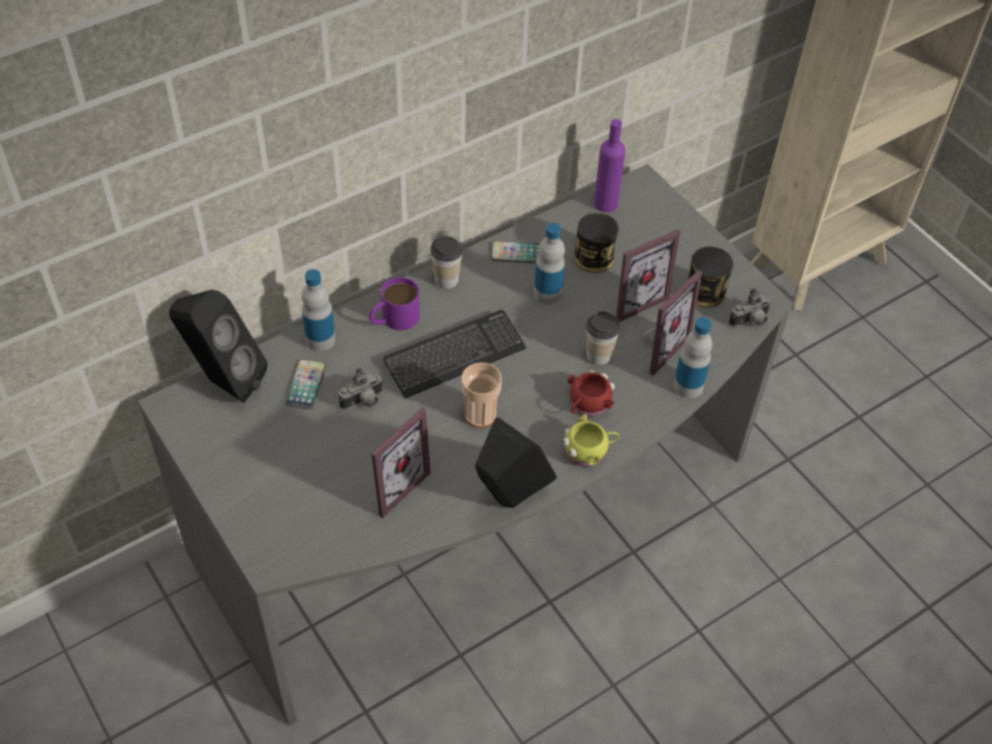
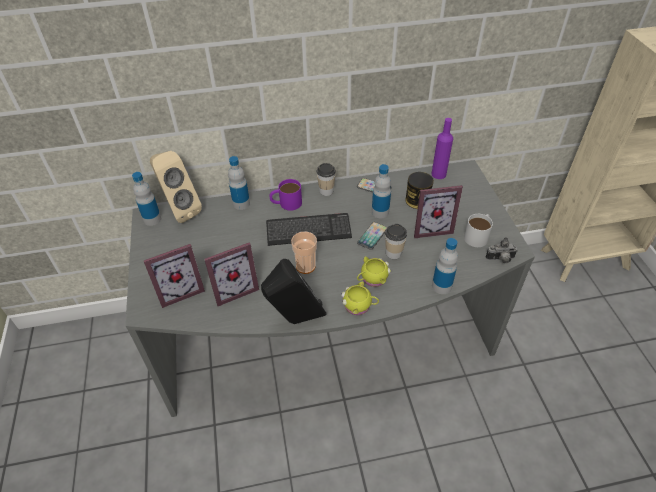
camera: 25 degrees right, 5 degrees down
(186, 409) = (152, 219): none -> bottle
(224, 381) = (180, 211): black speaker -> beige speaker
(306, 385) = (220, 224): phone -> phone (372, 236)
(363, 402) = (244, 241): camera -> none
(587, 405) = (372, 279): red mug -> yellow mug
(656, 347) = (432, 258): picture frame -> picture frame (180, 290)
(705, 292) = (478, 235): can -> white mug

